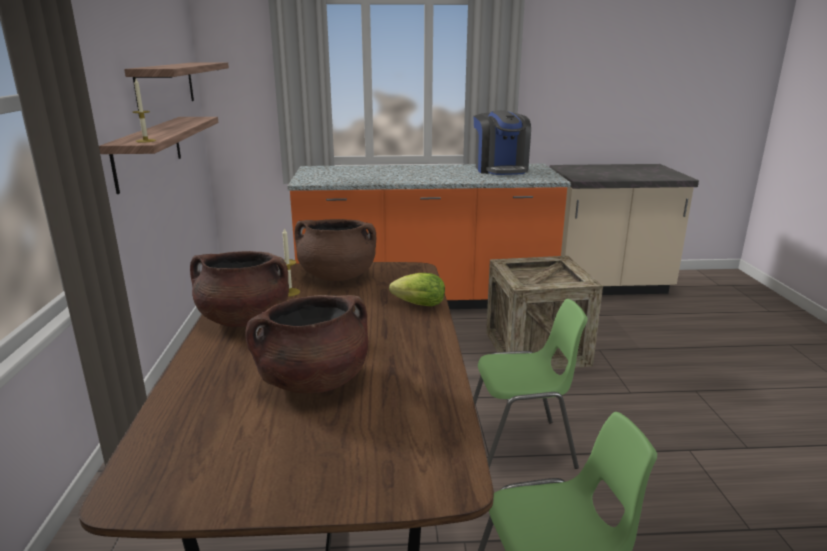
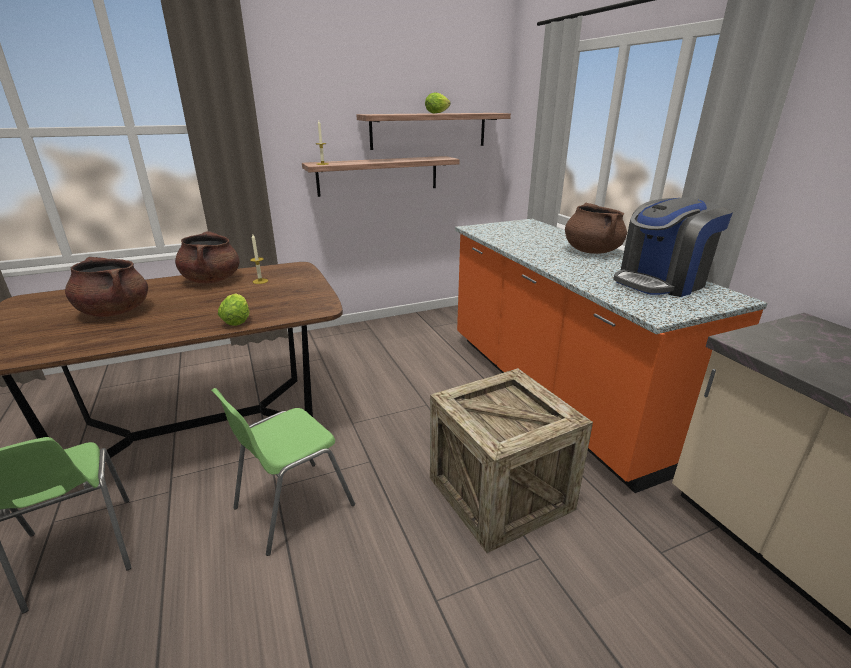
camera: 70 degrees right, 5 degrees up
(179, 64) = (438, 113): none -> lettuce
(337, 276) = (295, 287): brown cooking pot -> brown cooking pot (591, 251)
(520, 448) = (292, 506): green chair -> green chair turned 75 degrees clockwise

